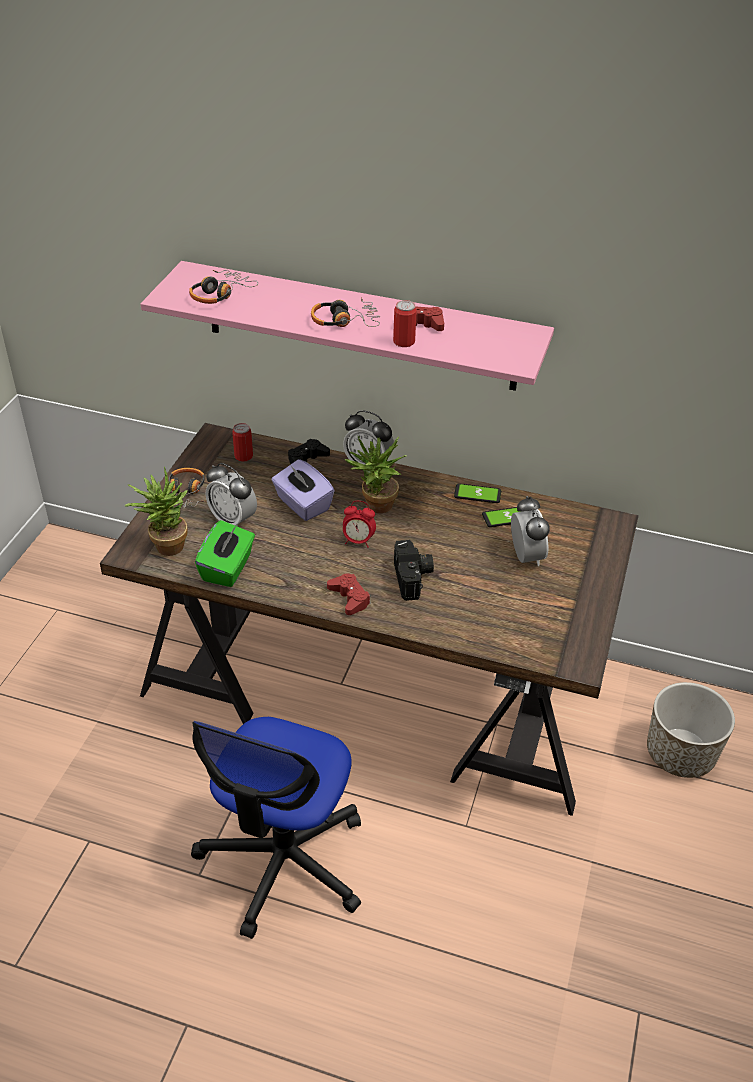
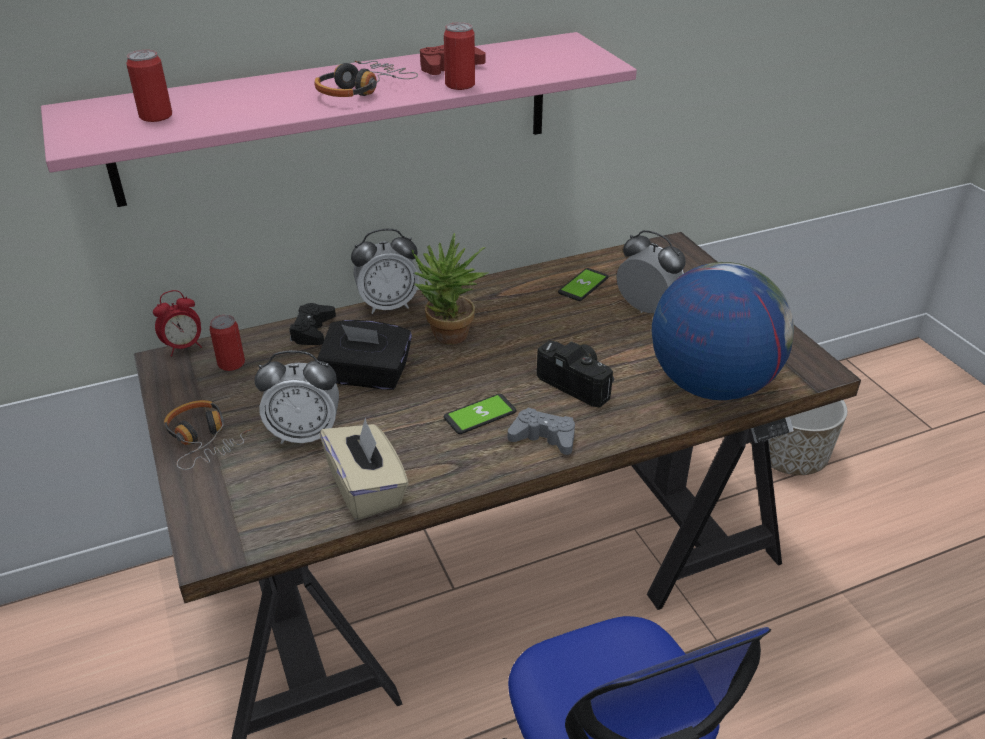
camera: 40 degrees left, 5 degrees down
(165, 545) = (250, 510): potted plant -> none
(220, 294) = (156, 116): headphones -> can
(228, 568) = (367, 489): green tissue box -> beige tissue box
(302, 504) = (367, 376): purple tissue box -> black tissue box
(349, 598) = (544, 438): red game controller -> grey game controller
(358, 541) = (476, 379): alarm clock -> alarm clock (184, 347)
(477, 494) = (530, 279): phone -> phone (480, 415)
(492, 629) = (711, 385): none -> globe

